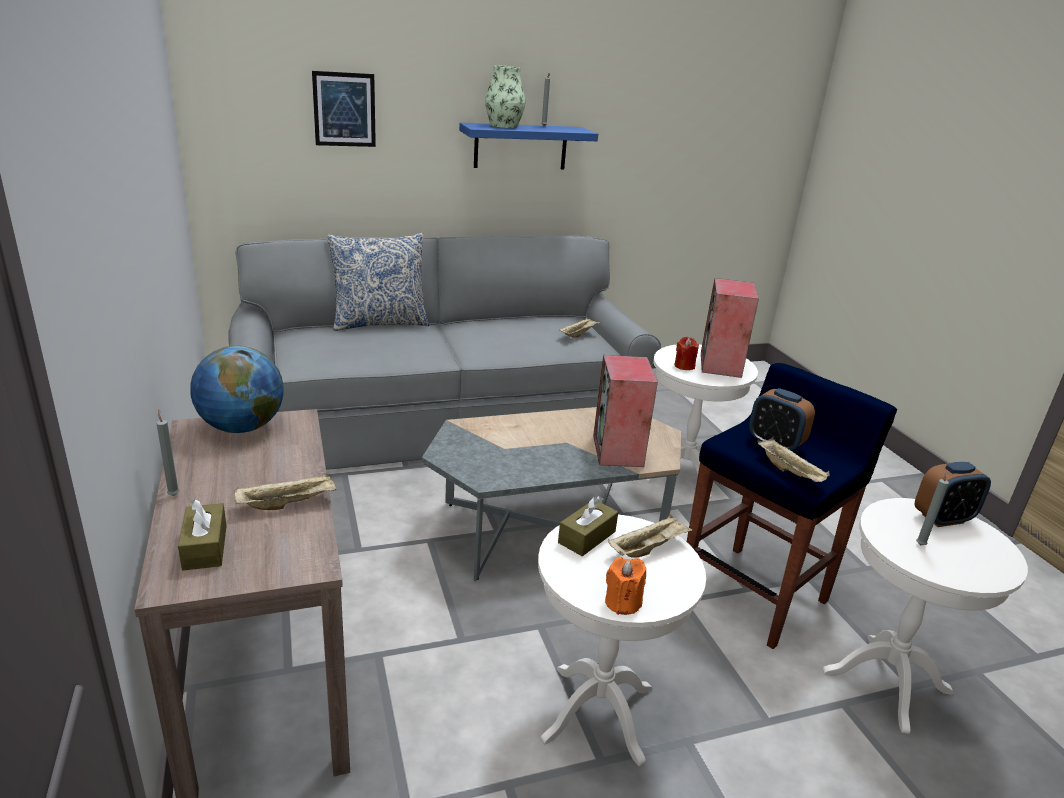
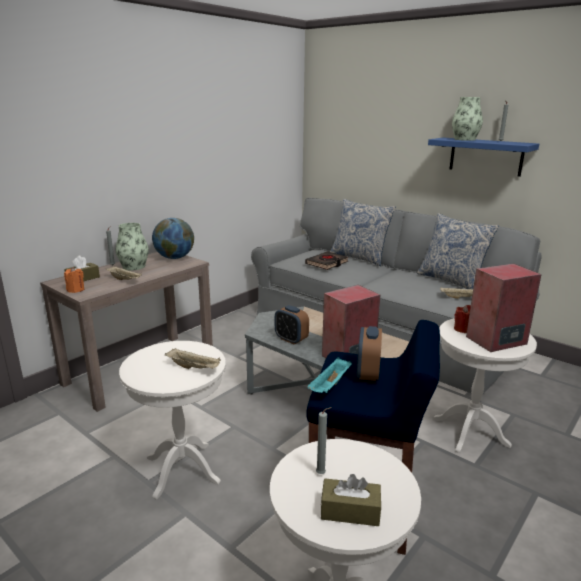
camera: 60 degrees right, 5 degrees down
(224, 476) = (134, 266): none -> vase
(344, 109) = (376, 128): picture -> none
(368, 346) = (327, 263): none -> black book
(529, 318) = (451, 281): none -> pillow
(587, 537) = (187, 349): brown tissue box -> brown tissue box (350, 511)
(622, 603) = (134, 372): orange candle -> orange candle (75, 290)
(790, 472) = (330, 386): beige tray -> turquoise tray
(943, 519) = (386, 484): alarm clock -> alarm clock (291, 339)

